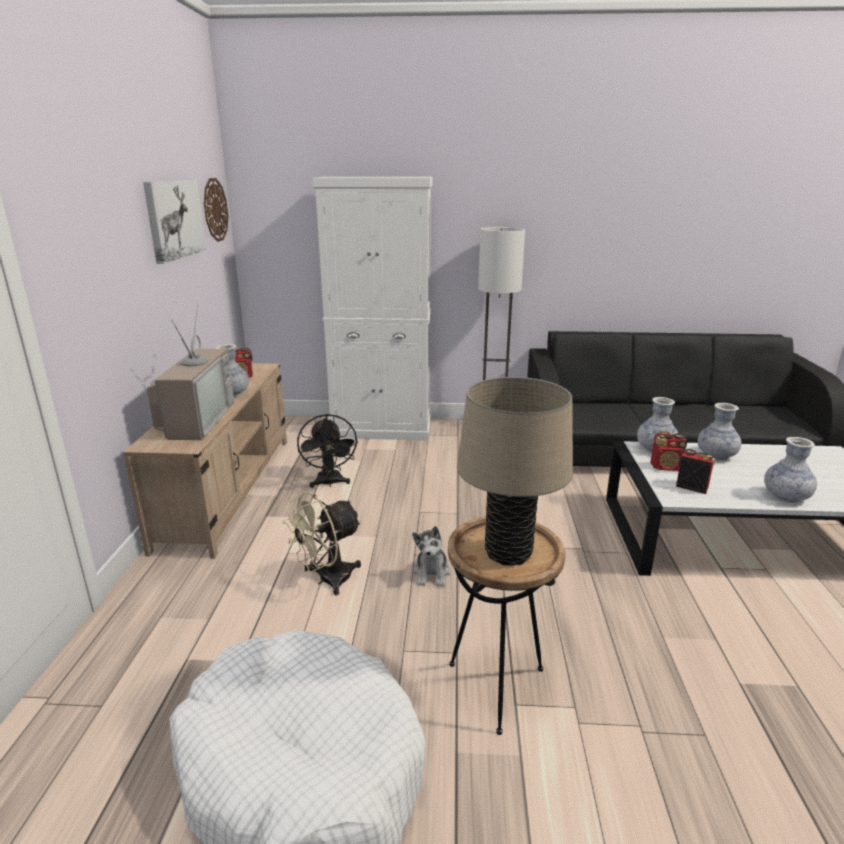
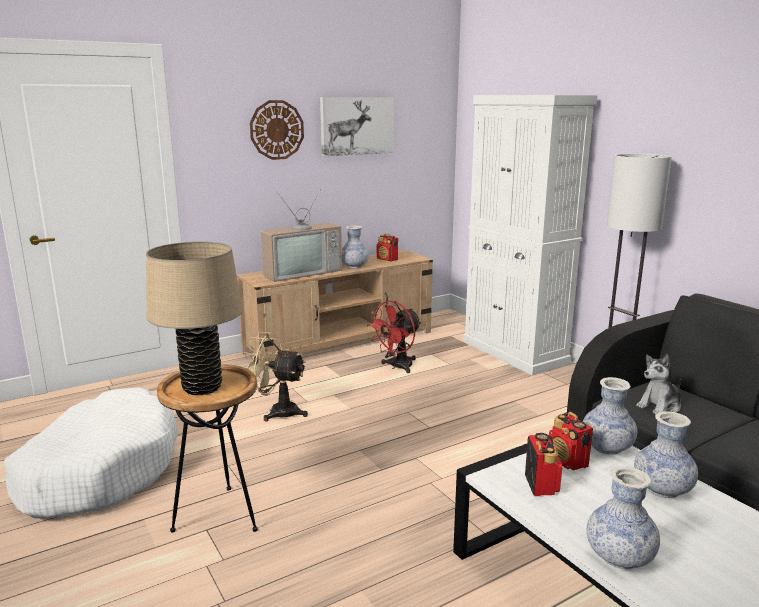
camera: 55 degrees right, 5 degrees down
(215, 210) = (426, 122): wall clock -> wall clock (277, 130)
(329, 483) = (397, 367): black fan -> red fan
(432, 573) = (329, 445): plush toy -> plush toy (660, 406)

